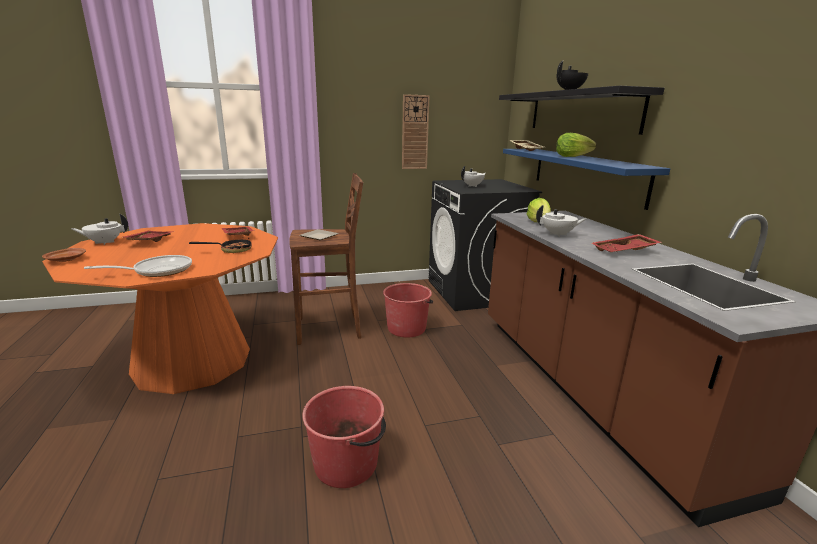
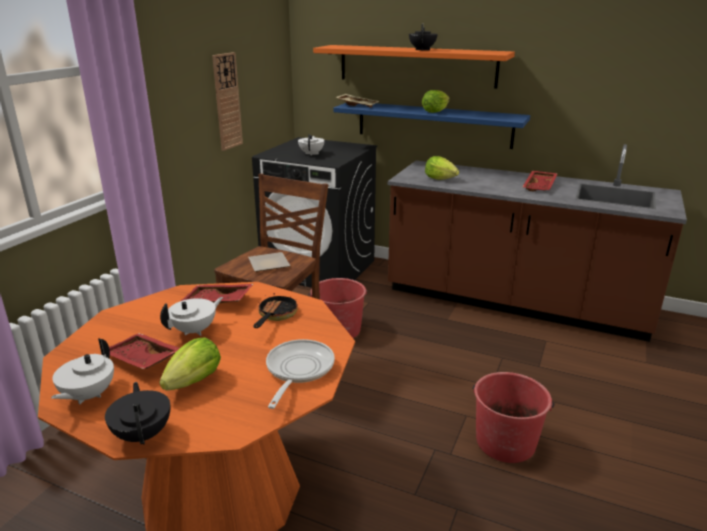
camera: 50 degrees left, 5 degrees up
(67, 260) = (143, 434): brown plate -> black teapot
(130, 255) = (194, 381): none -> lettuce
(558, 234) = (480, 186): white teapot -> white teapot (195, 330)
(581, 112) = (416, 66): black shelf -> orange shelf

